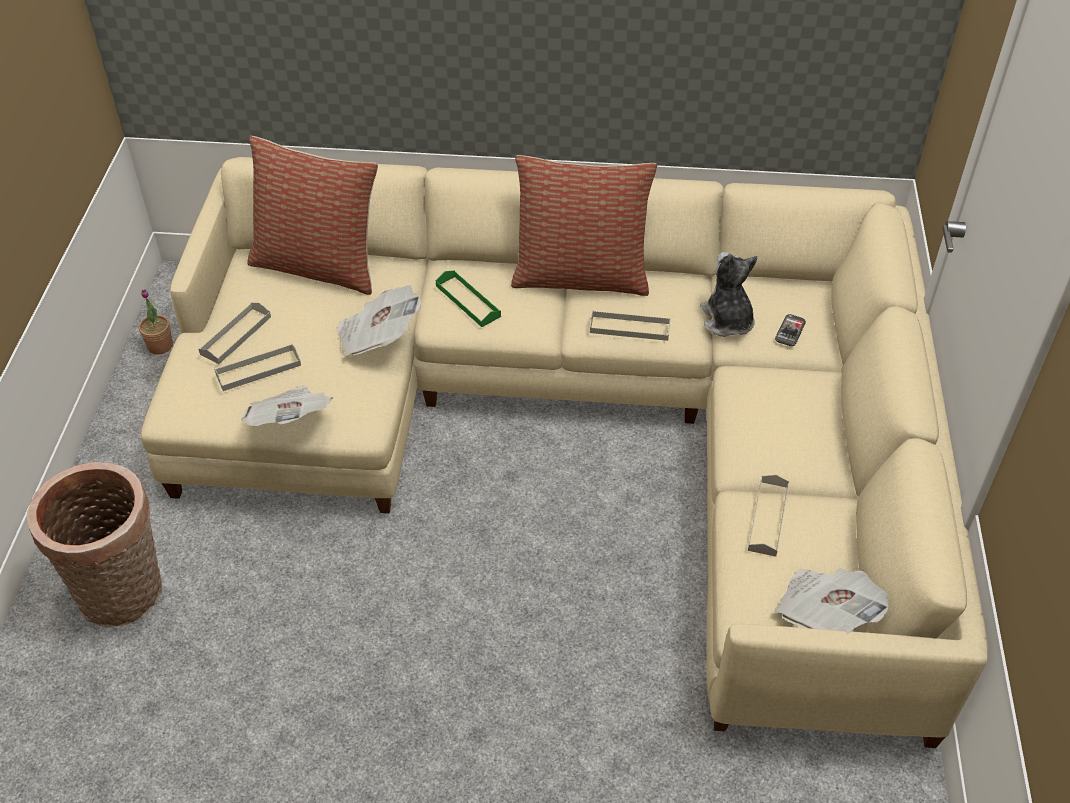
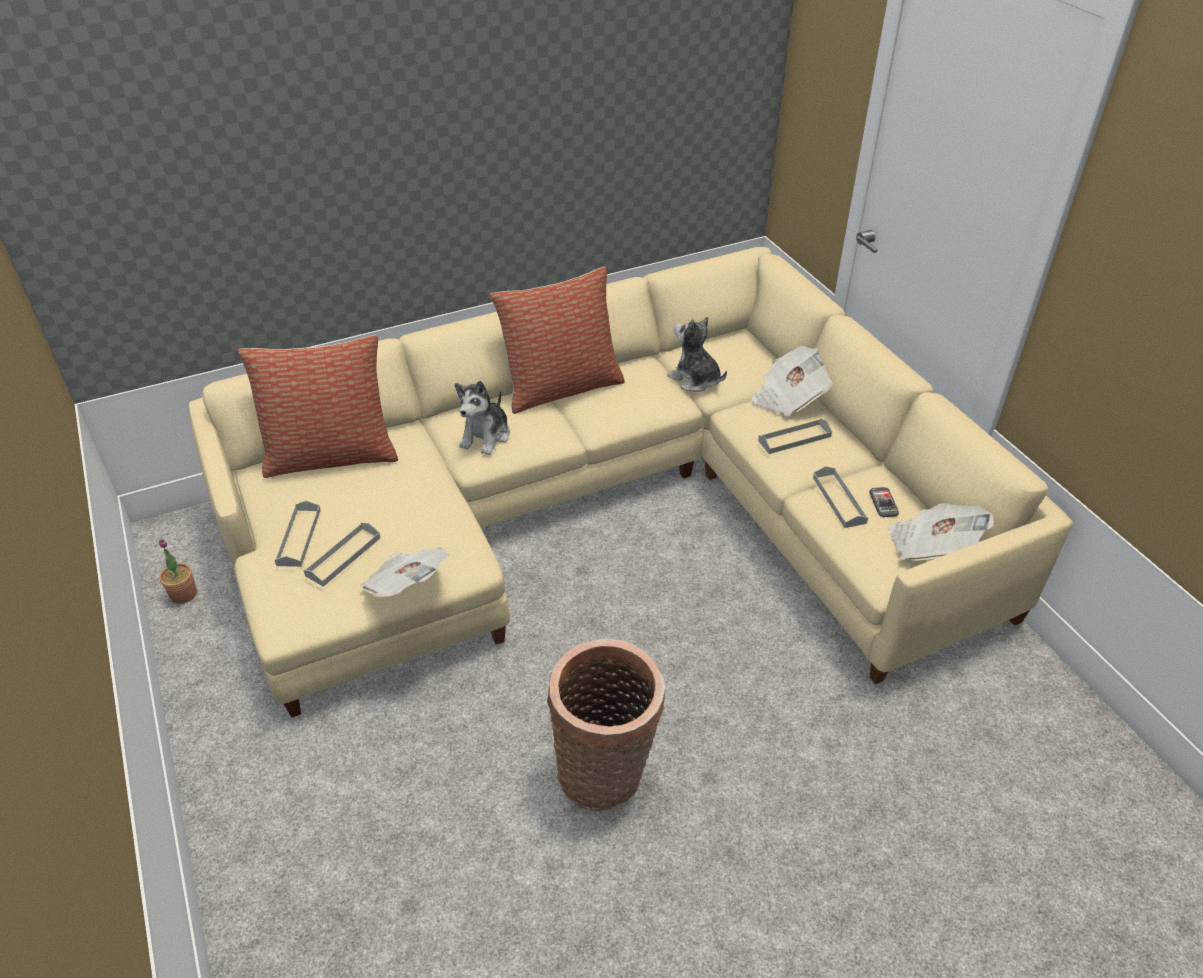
camera: 30 degrees left, 5 degrees down
(124, 595) = (309, 821): basket -> basket (606, 774)
(378, 337) = (432, 491): newspaper -> newspaper (790, 397)
(468, 301) = (486, 436): green tray -> plush toy
(629, 328) = (630, 409): grey tray -> grey tray (794, 438)
(790, 331) = (746, 370): phone -> phone (883, 503)

